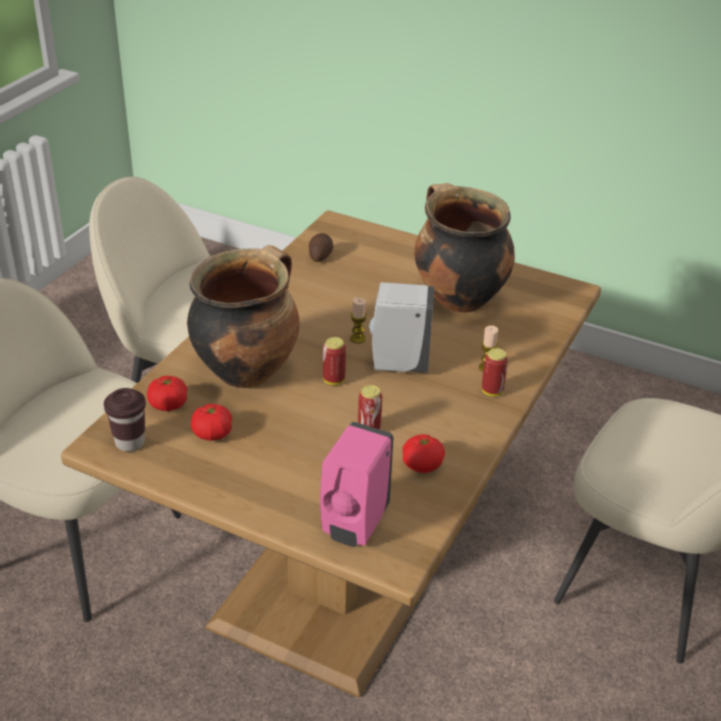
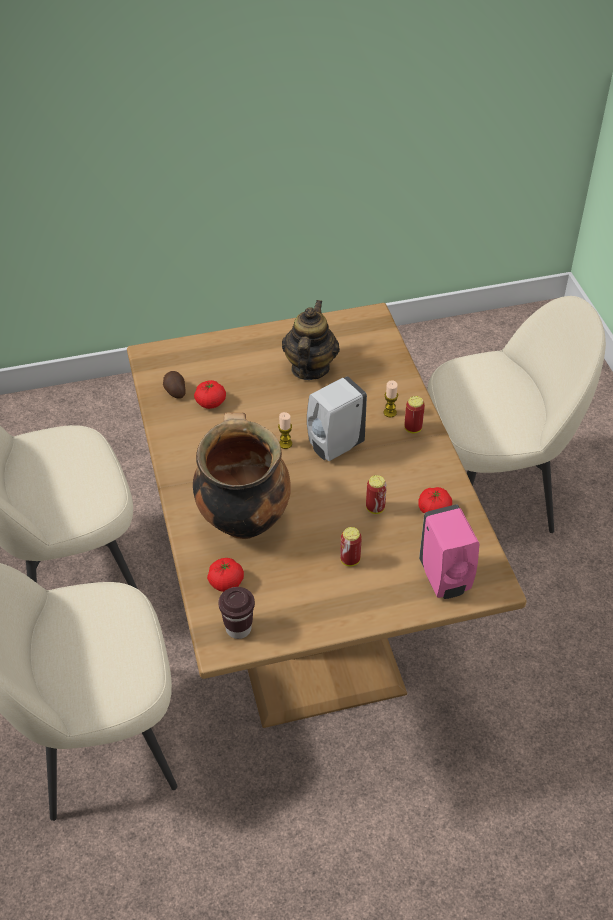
camera: 40 degrees left, 10 degrees up
(212, 433) = (283, 582): tomato -> tomato (210, 402)
(334, 380) = (309, 487): can -> can (350, 560)
(457, 298) = (309, 368): cooking pot -> teapot

